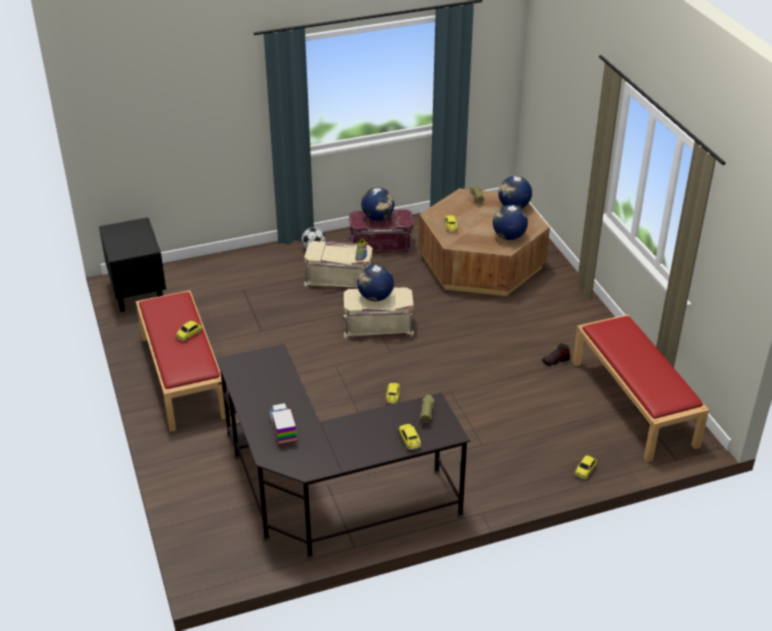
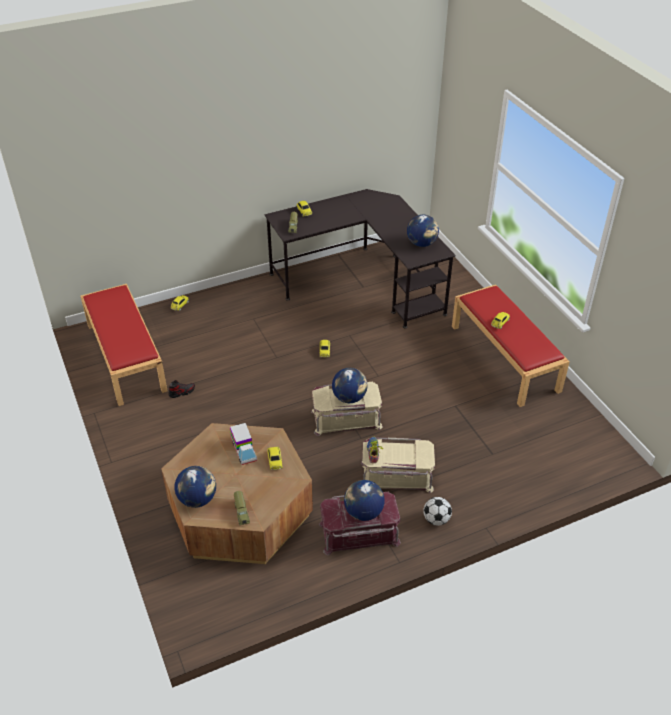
camera: 175 degrees right, 5 degrees up
(138, 294) = (597, 441): black nightstand -> none
(283, 430) = (389, 213): toy truck -> toy truck (244, 450)
(508, 236) = (210, 449): globe -> globe (422, 243)

